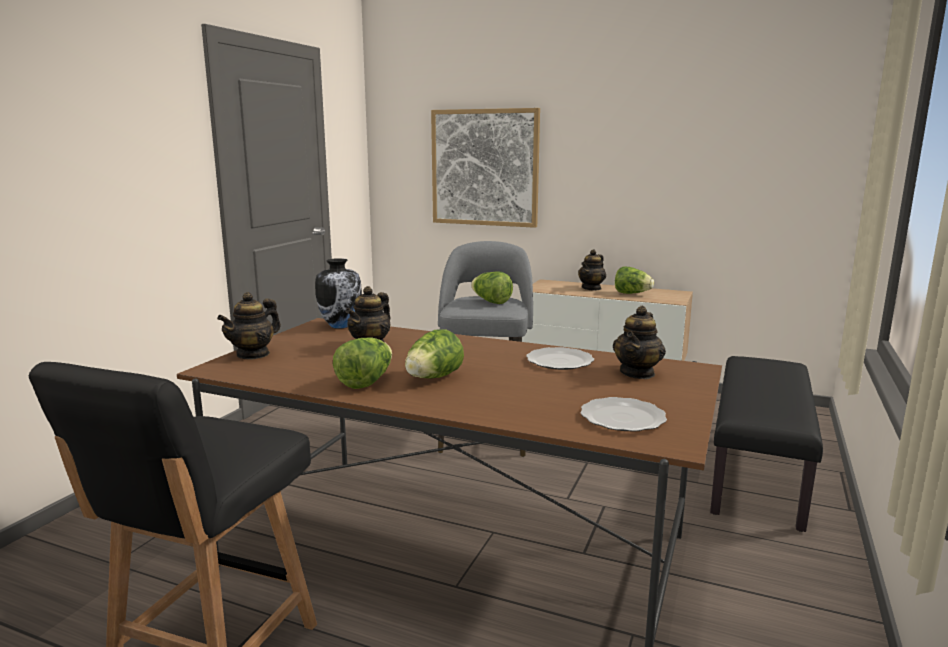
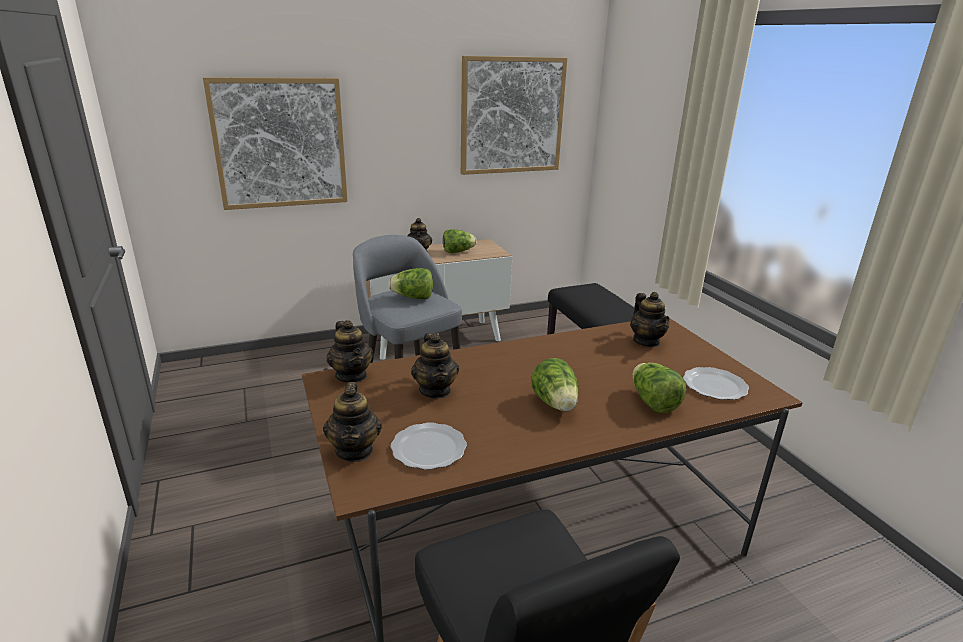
camera: 45 degrees left, 10 degrees up
(341, 326) = (352, 376): vase -> teapot
(366, 382) = (522, 433): lettuce -> lettuce (653, 402)
(558, 361) = (588, 349): plate -> plate (427, 448)
(733, 147) = (512, 116): none -> picture

